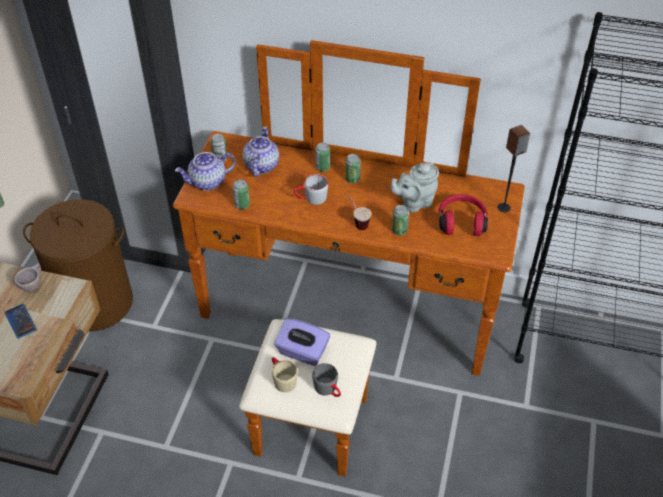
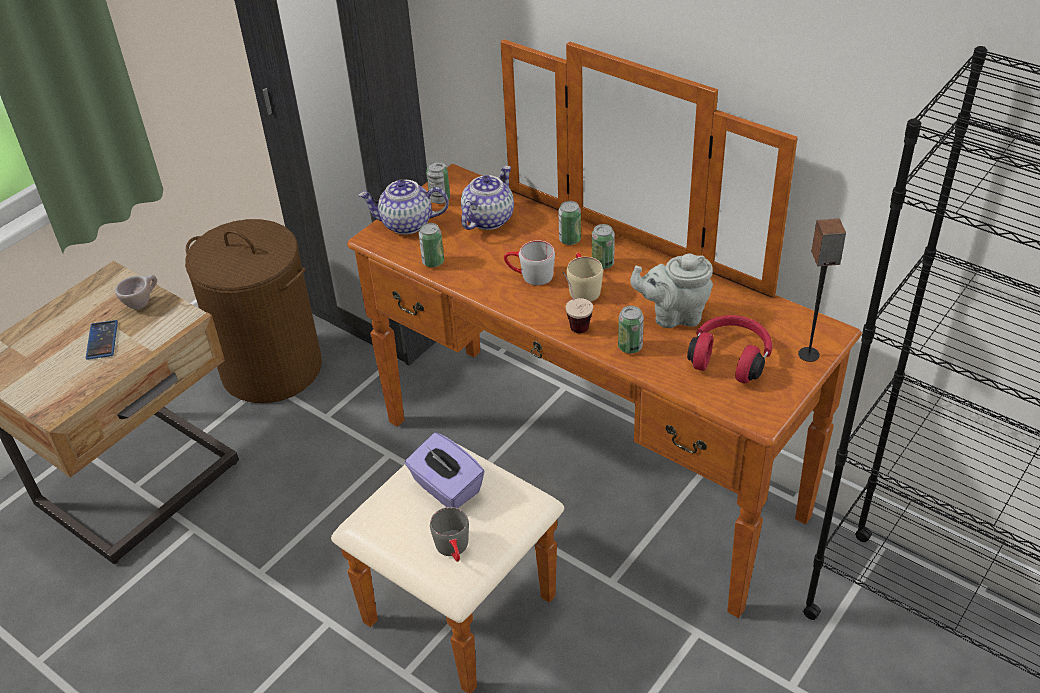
camera: 25 degrees right, 5 degrees down
(282, 379) = (399, 516): beige mug -> beige mug (582, 287)

